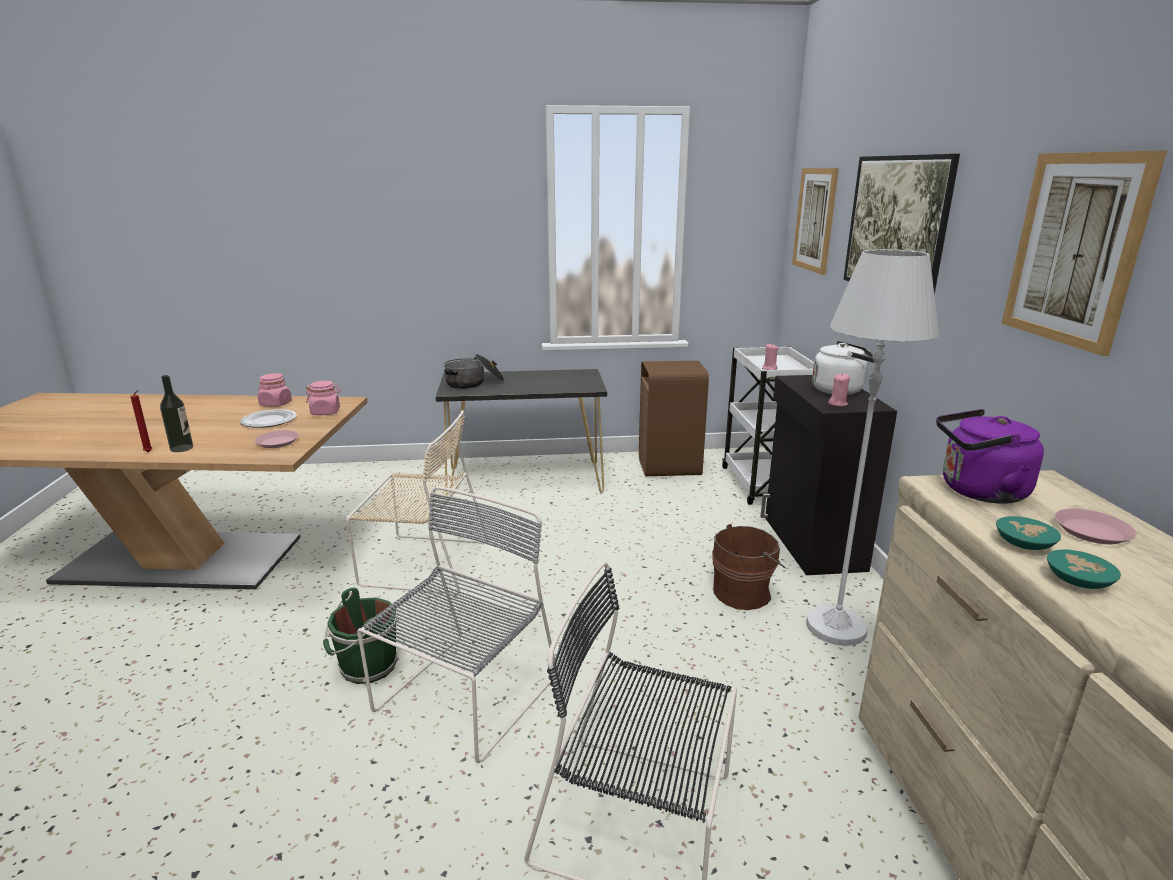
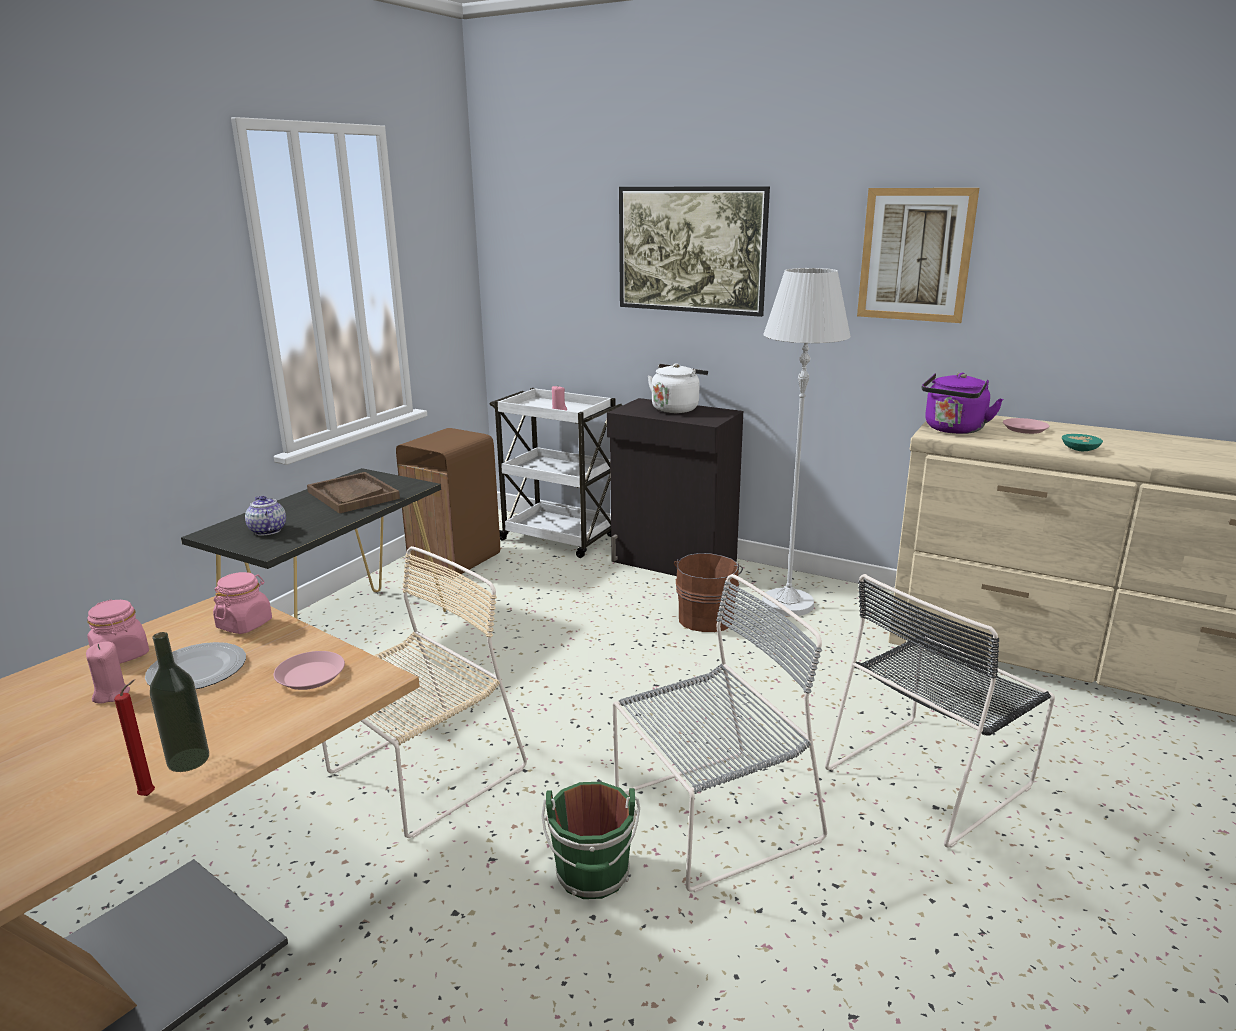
camera: 55 degrees left, 0 degrees up
(463, 698) = (710, 818): grey chair -> grey chair turned 90 degrees clockwise
(474, 383) = (267, 530): cooking pot -> teapot
(552, 381) = (353, 495): none -> brown tray
(815, 220) = (541, 251): picture -> none
(837, 403) = (704, 418): pink candle -> pink candle (111, 694)
(1026, 544) = (1031, 444): turquoise bowl -> none

